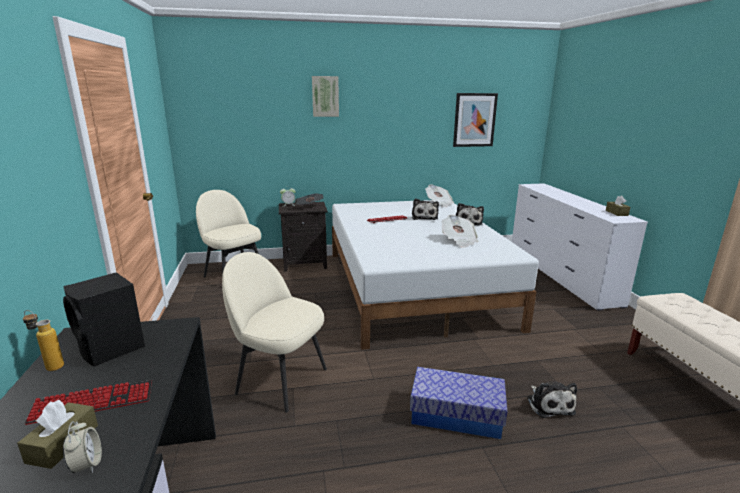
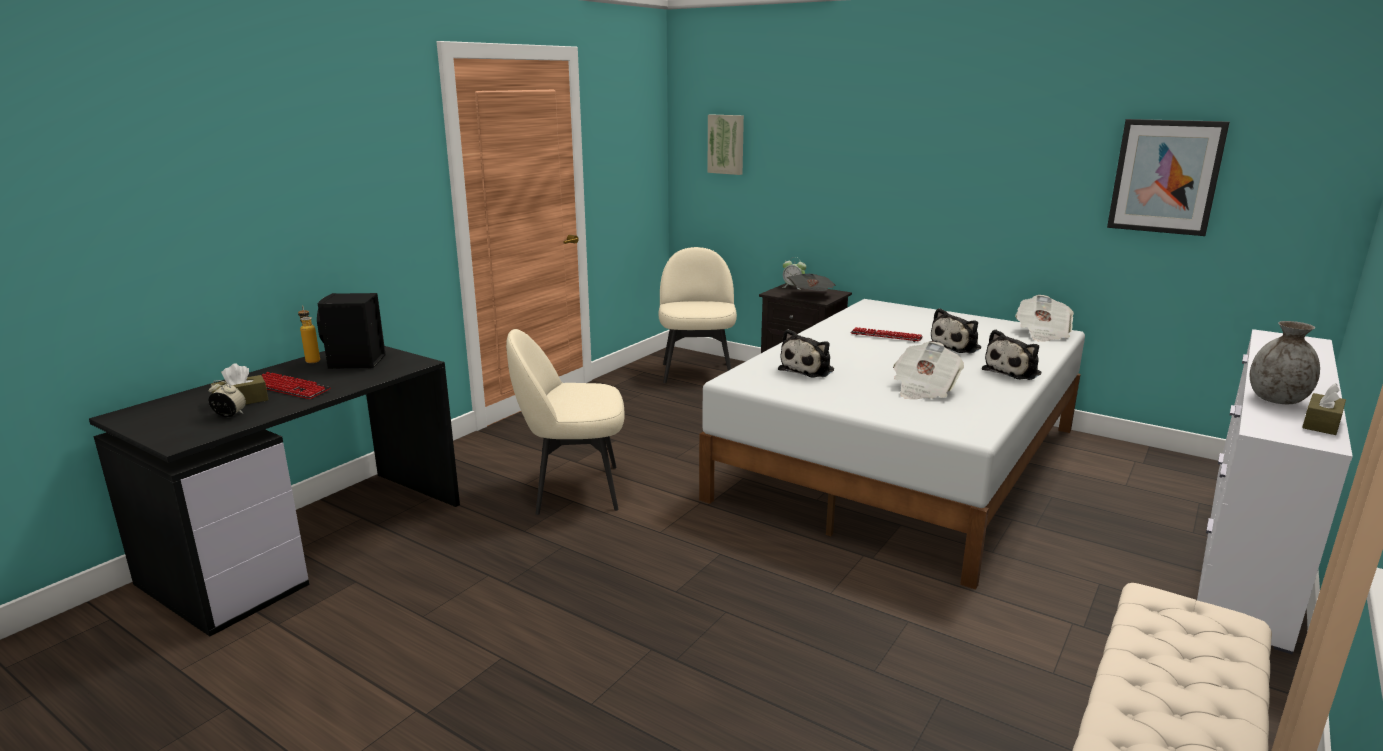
camera: 45 degrees right, 0 degrees up
(87, 465) = (230, 415): alarm clock -> alarm clock turned 105 degrees counterclockwise
(280, 380) = (574, 489): beige chair -> beige chair turned 75 degrees counterclockwise
(325, 96) = (871, 119): picture -> picture (726, 144)
(456, 415) = (681, 609): storage box -> none
(549, 404) = (817, 668): plush toy -> plush toy (808, 369)
(589, 208) = (1277, 400): none -> grey vase

